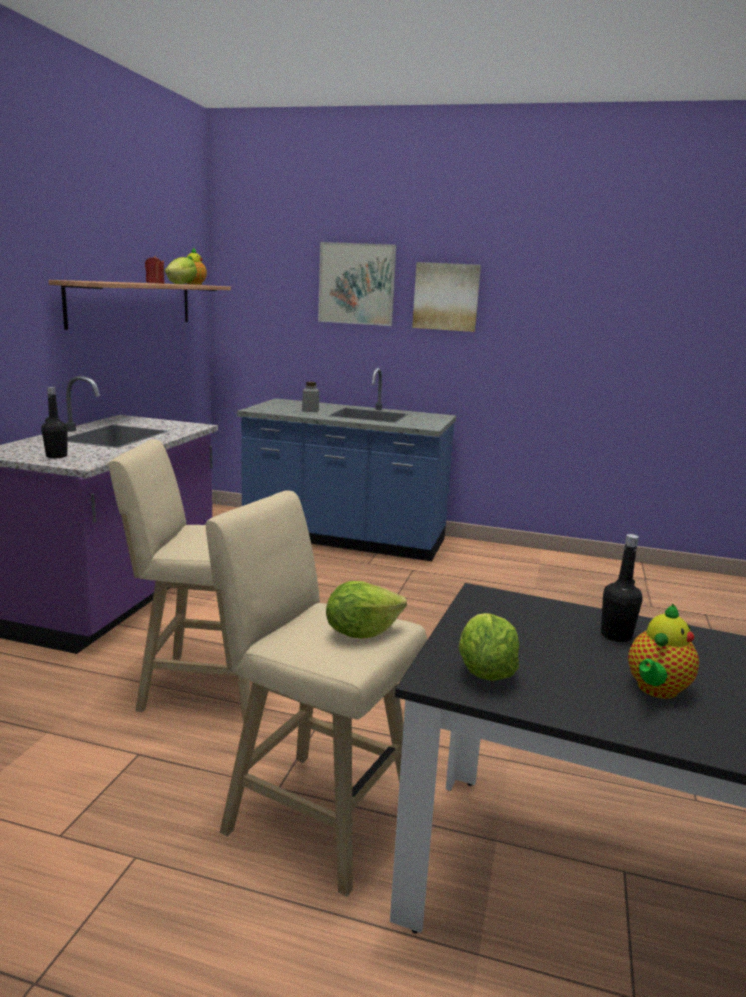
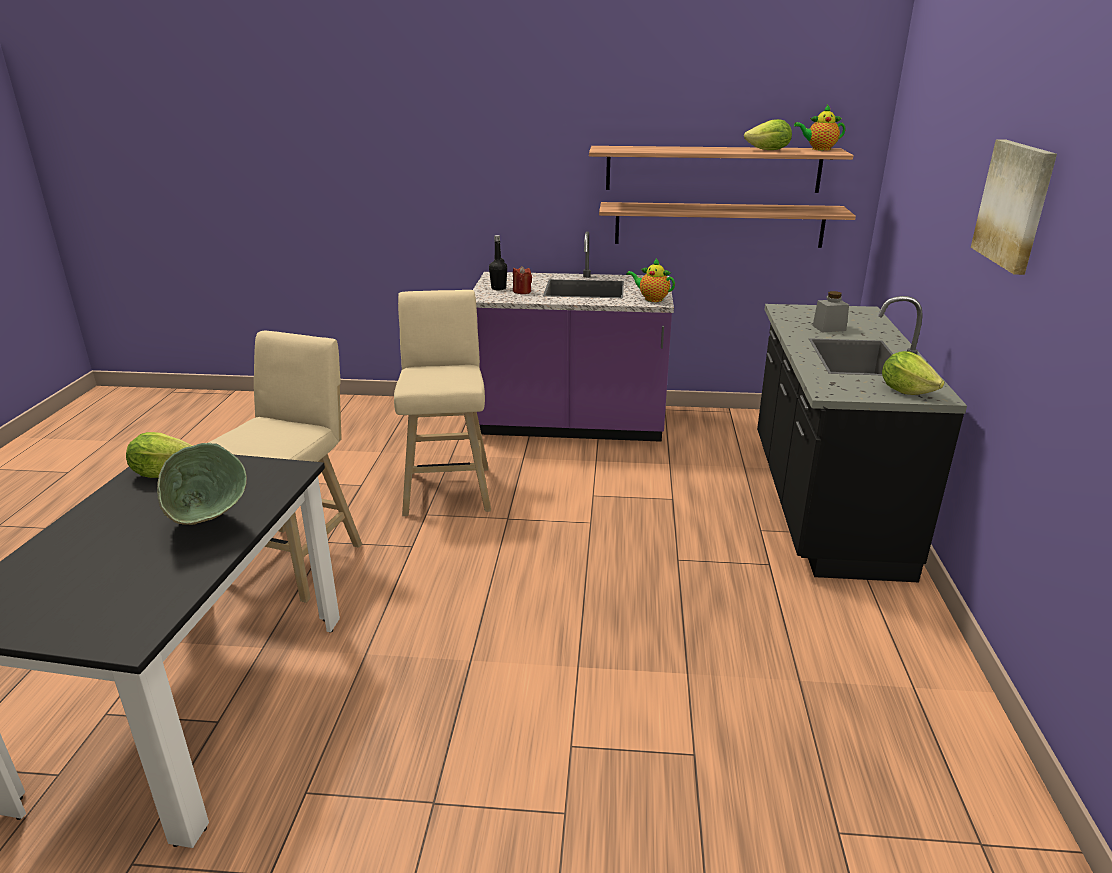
camera: 80 degrees right, 10 degrees up
(141, 357) = (719, 224): none -> shelf
(155, 283) = (708, 150): red candle -> red candle (522, 291)
(344, 539) = (822, 504): blue counter -> black counter
(356, 284) = (958, 166): picture -> none
(361, 632) = (257, 440): lettuce -> lettuce (906, 391)
(616, 636) = (208, 526): black bottle -> green bowl
(656, 690) = (115, 536): teapot -> teapot (651, 299)

